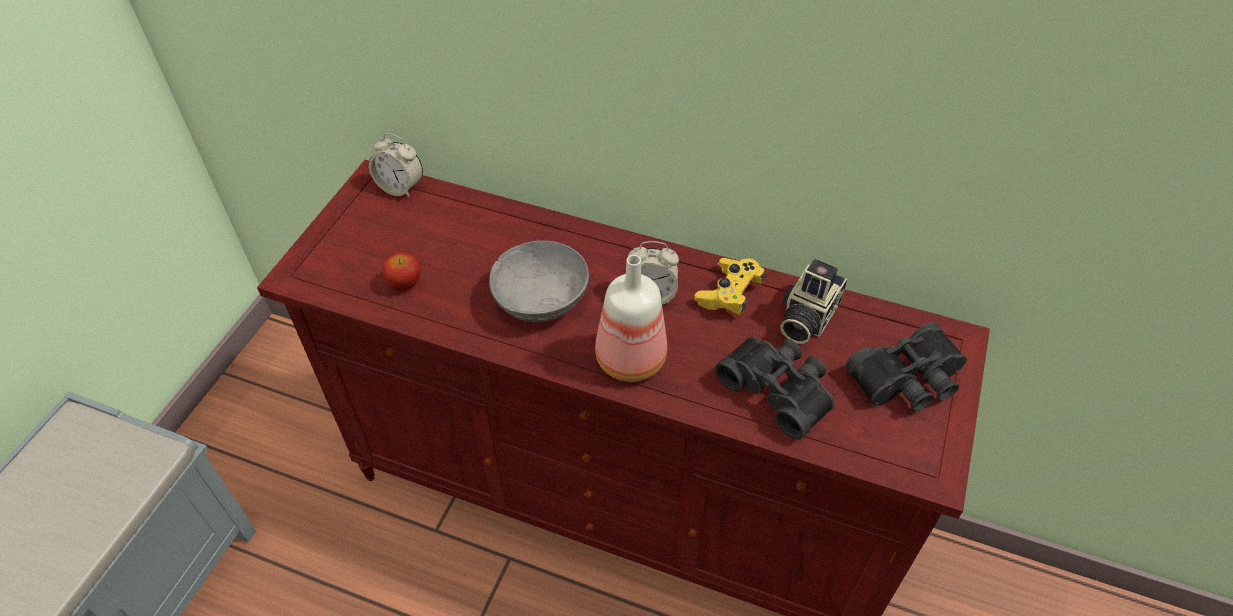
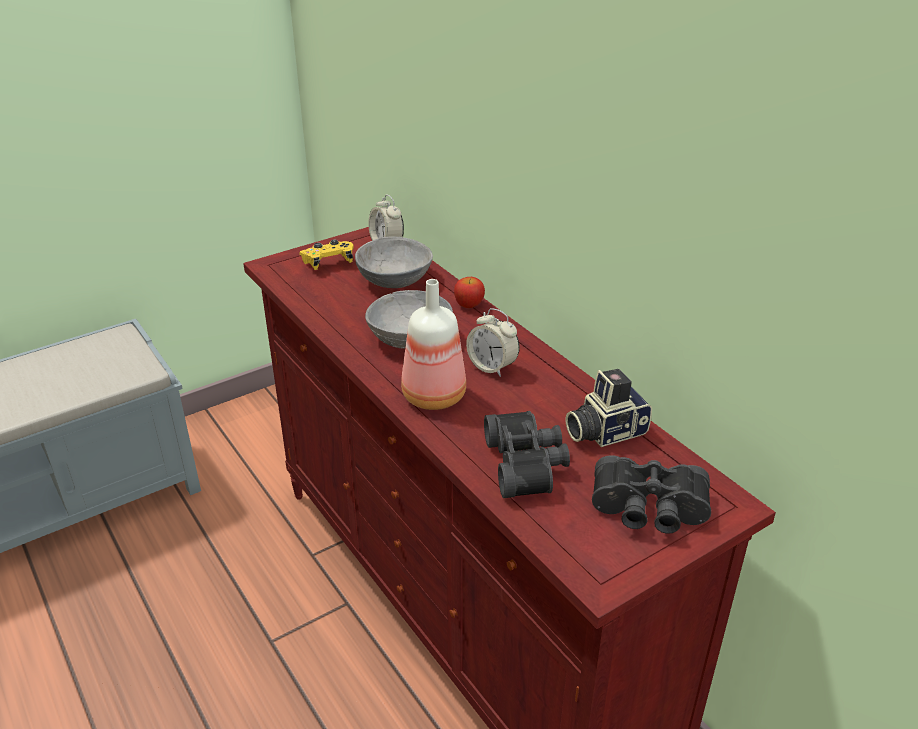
camera: 35 degrees right, 15 degrees down
(405, 283) = (331, 294): apple -> apple (469, 305)
(453, 232) = (393, 279): none -> grey bowl
(729, 294) = (556, 391): yellow game controller -> yellow game controller (328, 263)

